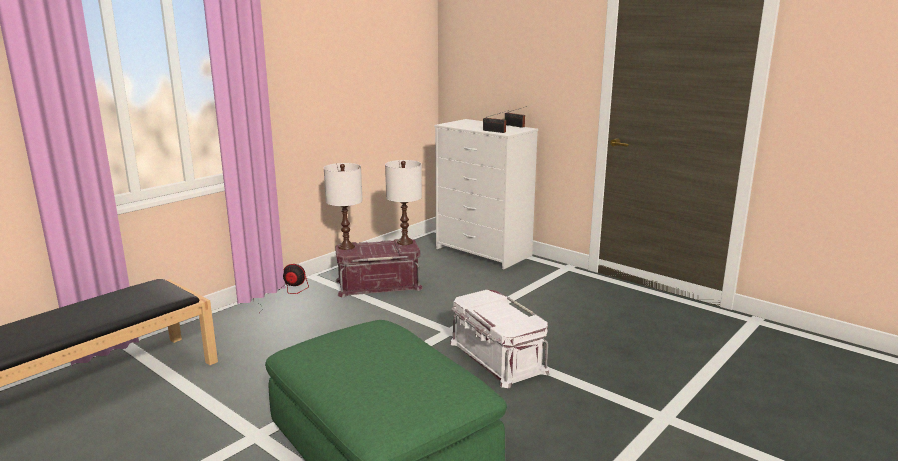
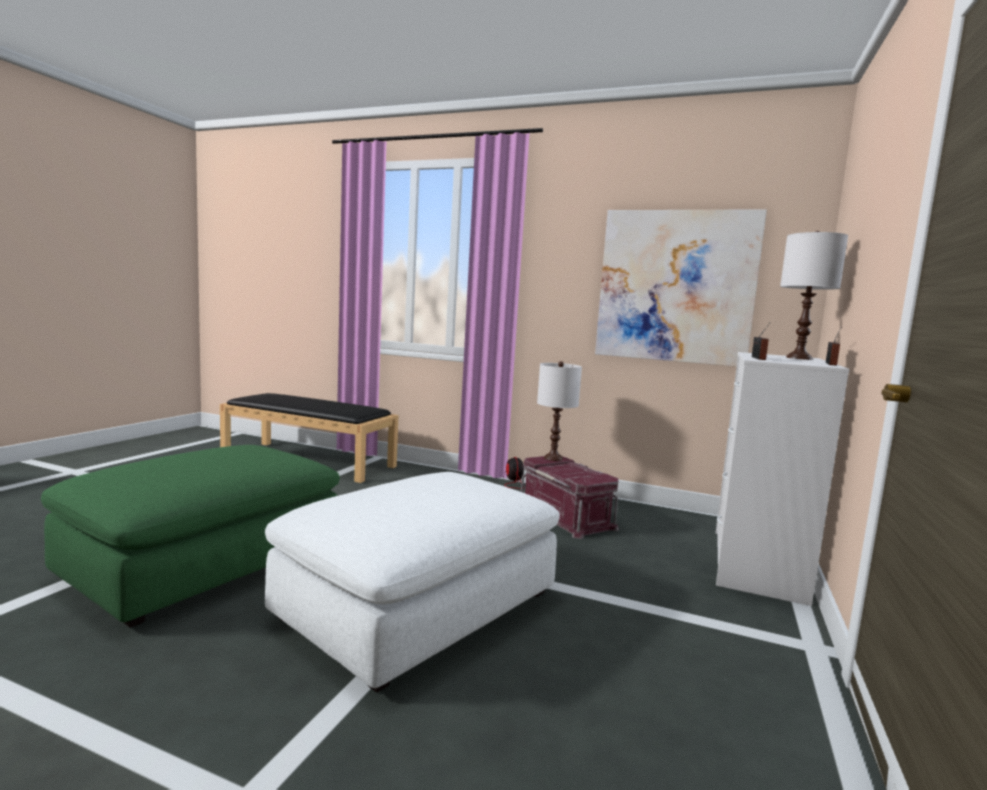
camera: 70 degrees right, 10 degrees down
(368, 80) = (675, 287): none -> picture
(405, 242) = (600, 477): white table lamp -> white table lamp (799, 358)
(496, 357) = (419, 604): white storage box -> white ottoman

